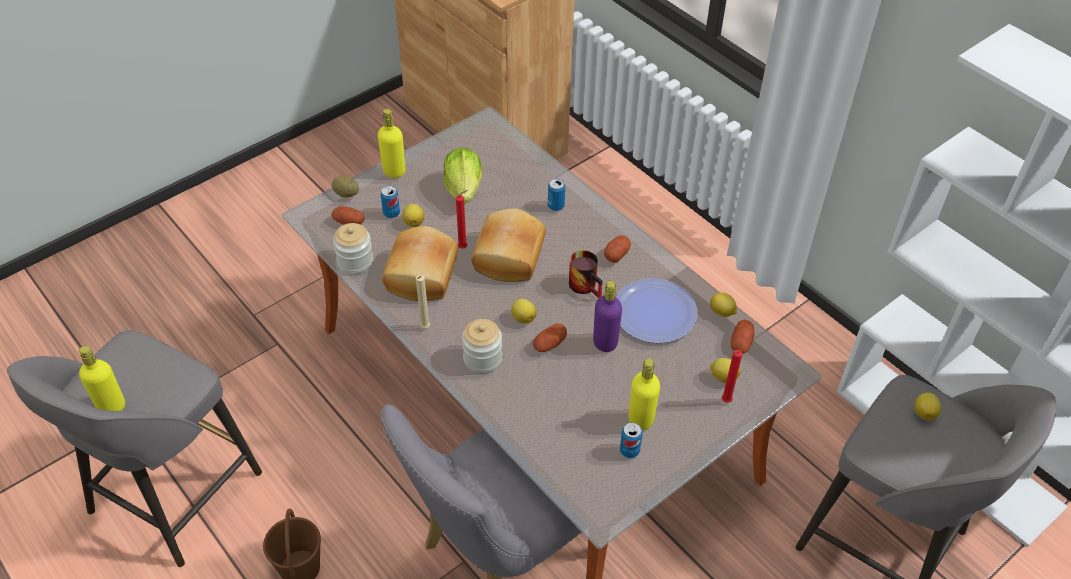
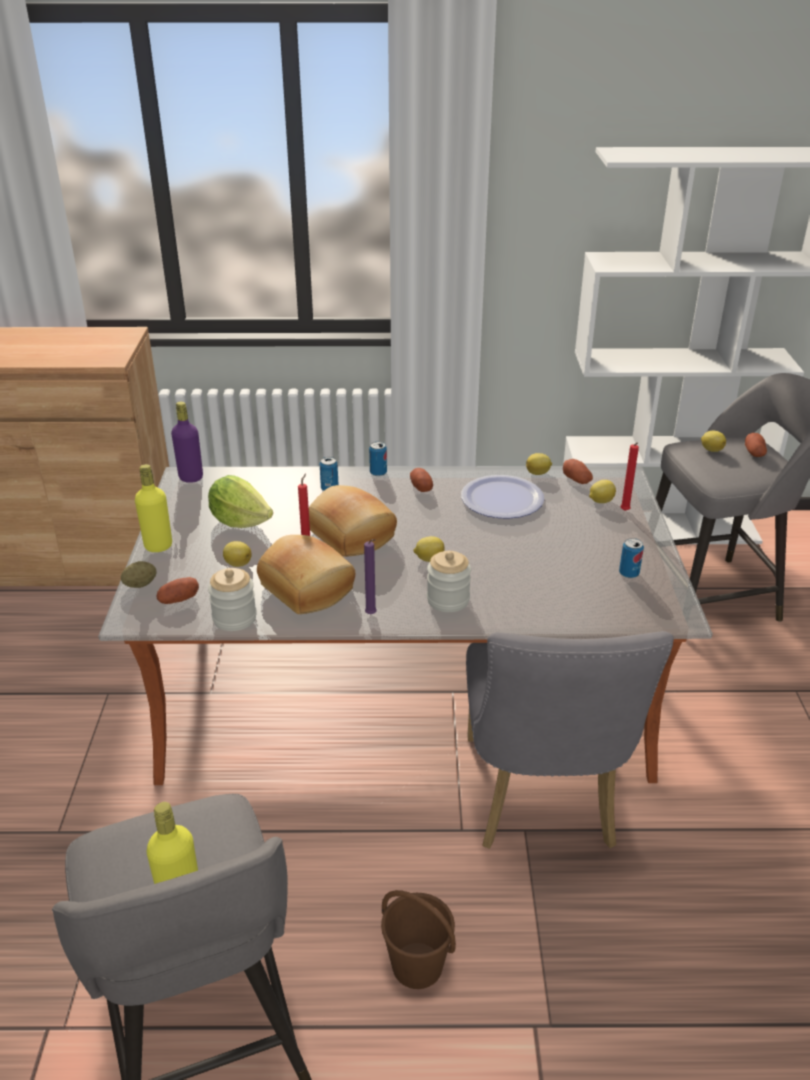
camera: 50 degrees left, 15 degrees down
(391, 213) = (206, 570): can -> can (378, 473)
(424, 328) = (372, 615): beige candle -> purple candle
(549, 344) = (474, 559): potato -> potato (754, 453)
(587, 285) = (435, 514): mug -> none
(605, 343) = (505, 534): purple bottle -> purple bottle (191, 477)
(641, 419) = (603, 554): yellow bottle -> none

